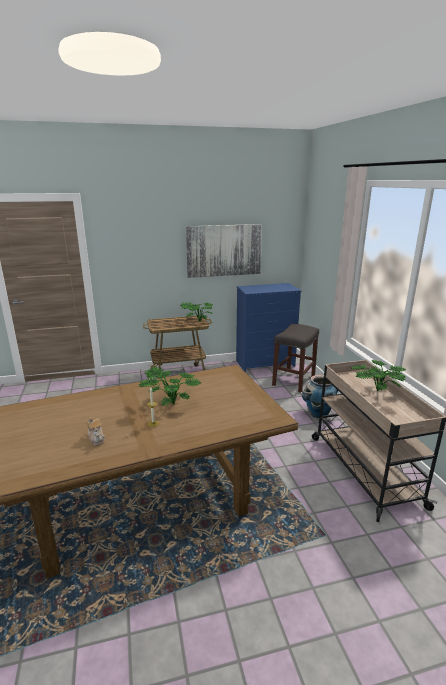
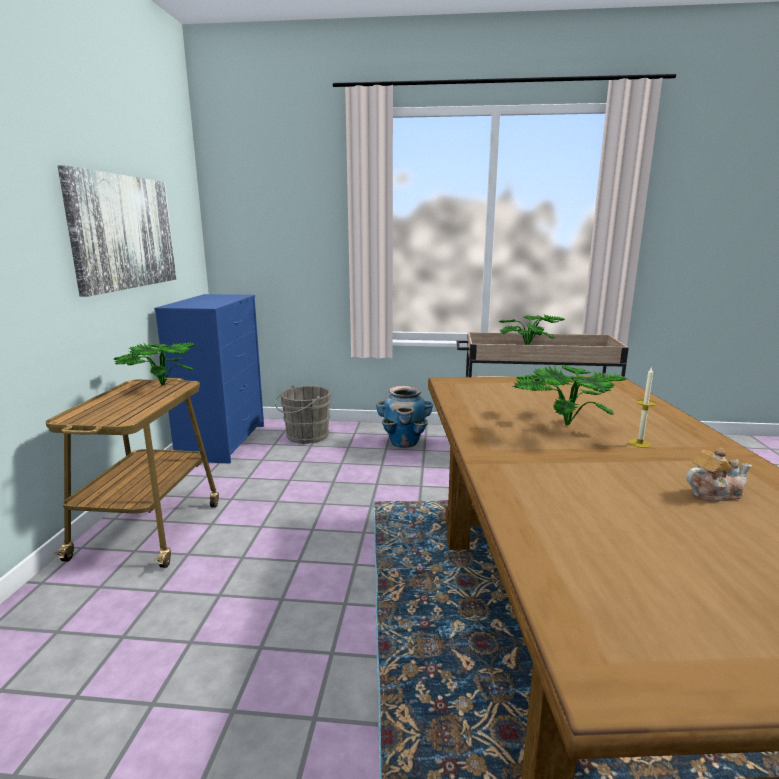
camera: 70 degrees left, 5 degrees down
(294, 381) = (305, 436): grey stool -> grey bucket

